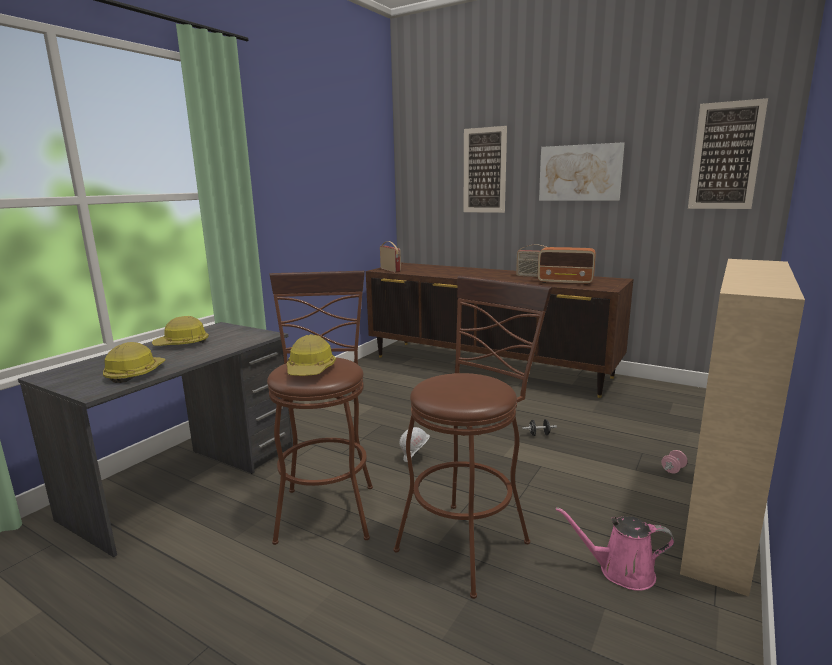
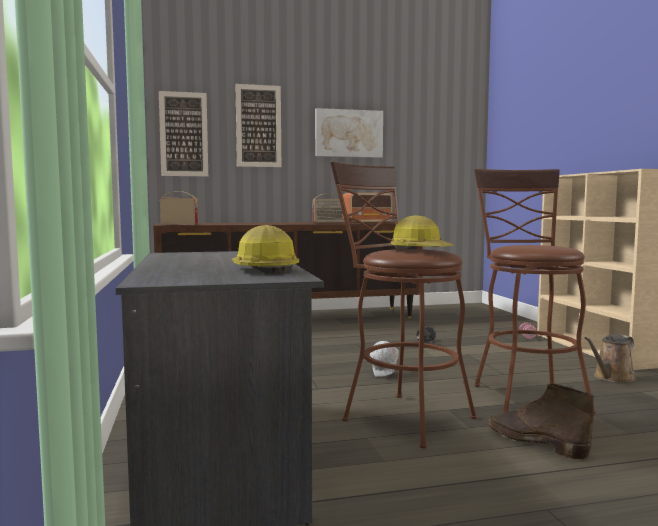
camera: 45 degrees left, 10 degrees down
(182, 344) = (197, 260): hard hat -> none
(346, 590) = (534, 442): none -> brown boot
(621, 571) = (612, 378): pink watering can -> brown watering can
(725, 156) = (449, 127): picture -> picture (183, 134)

